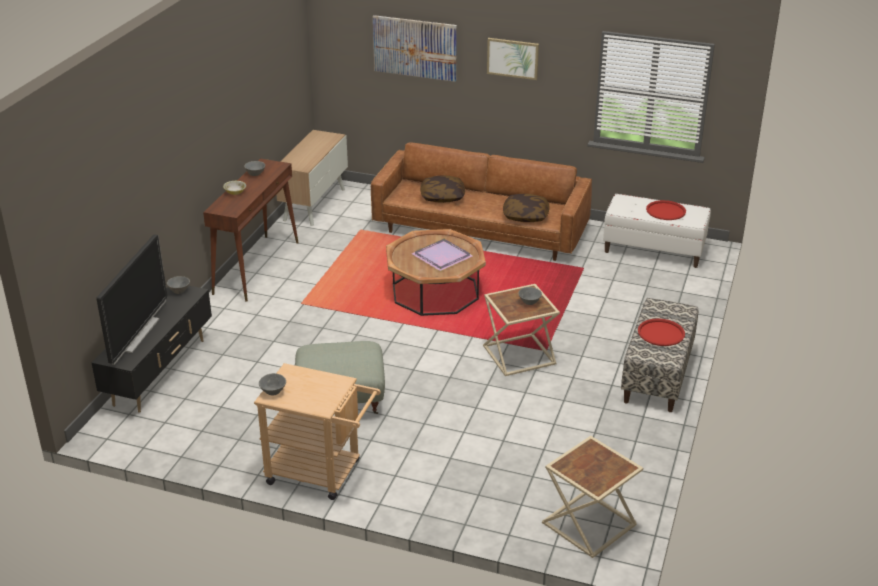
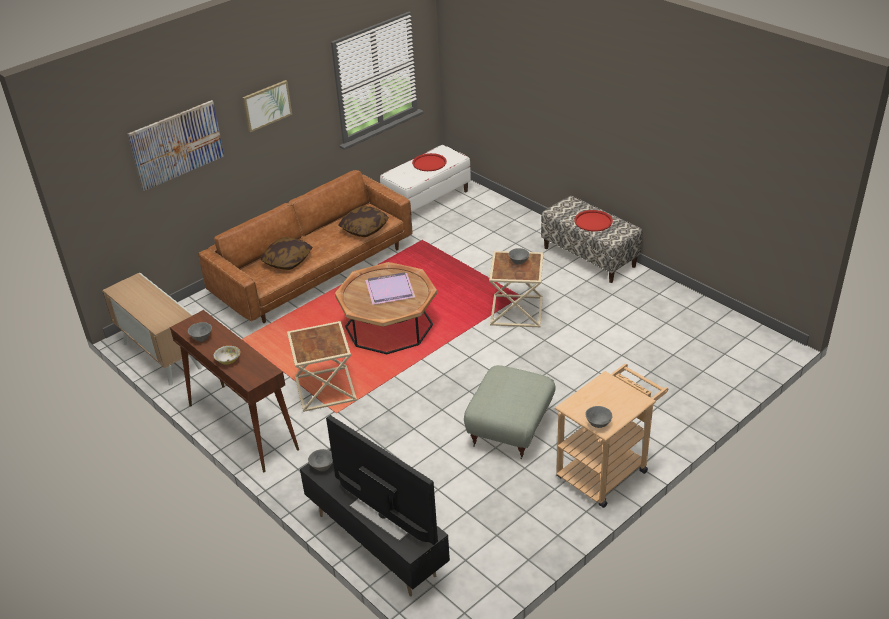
camera: 60 degrees left, 5 degrees up
(588, 523) = (738, 346): beige side table -> beige side table (324, 388)

